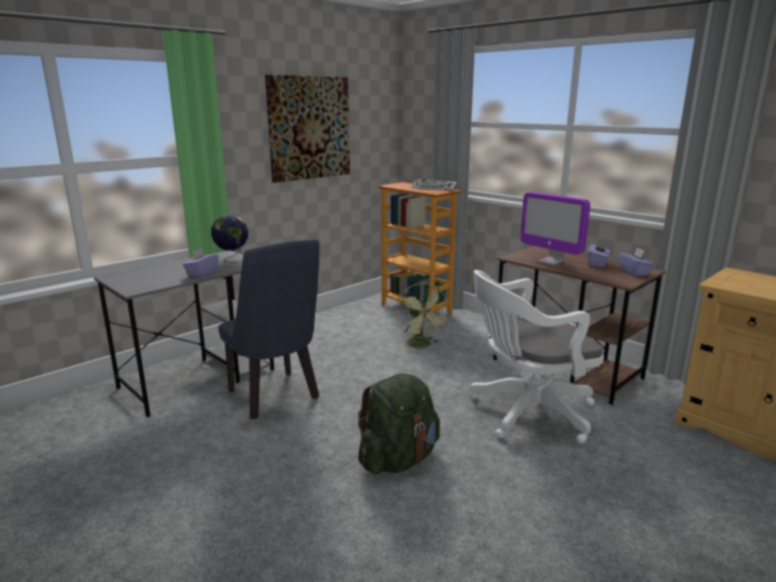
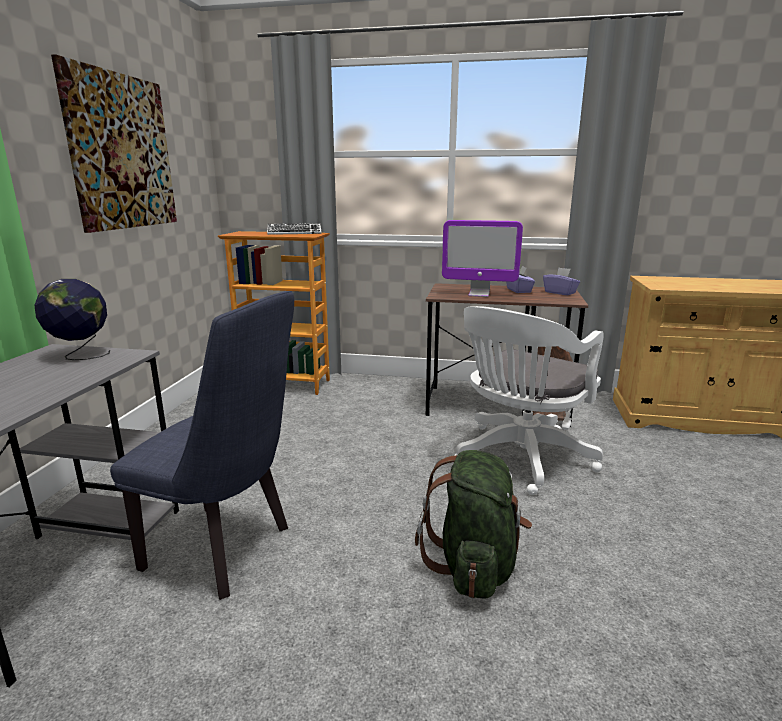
camera: 35 degrees left, 0 degrees up
(202, 273) = (57, 385): purple tissue box -> none
(422, 345) = (338, 421): green fan -> none

